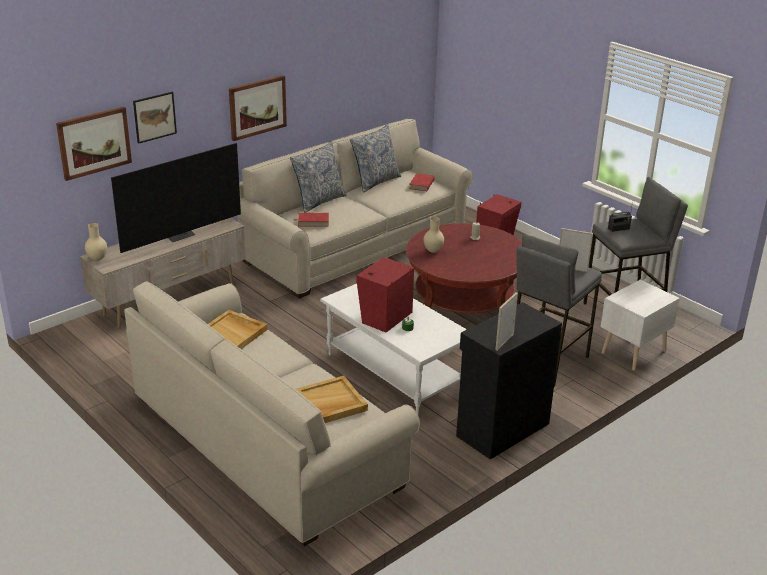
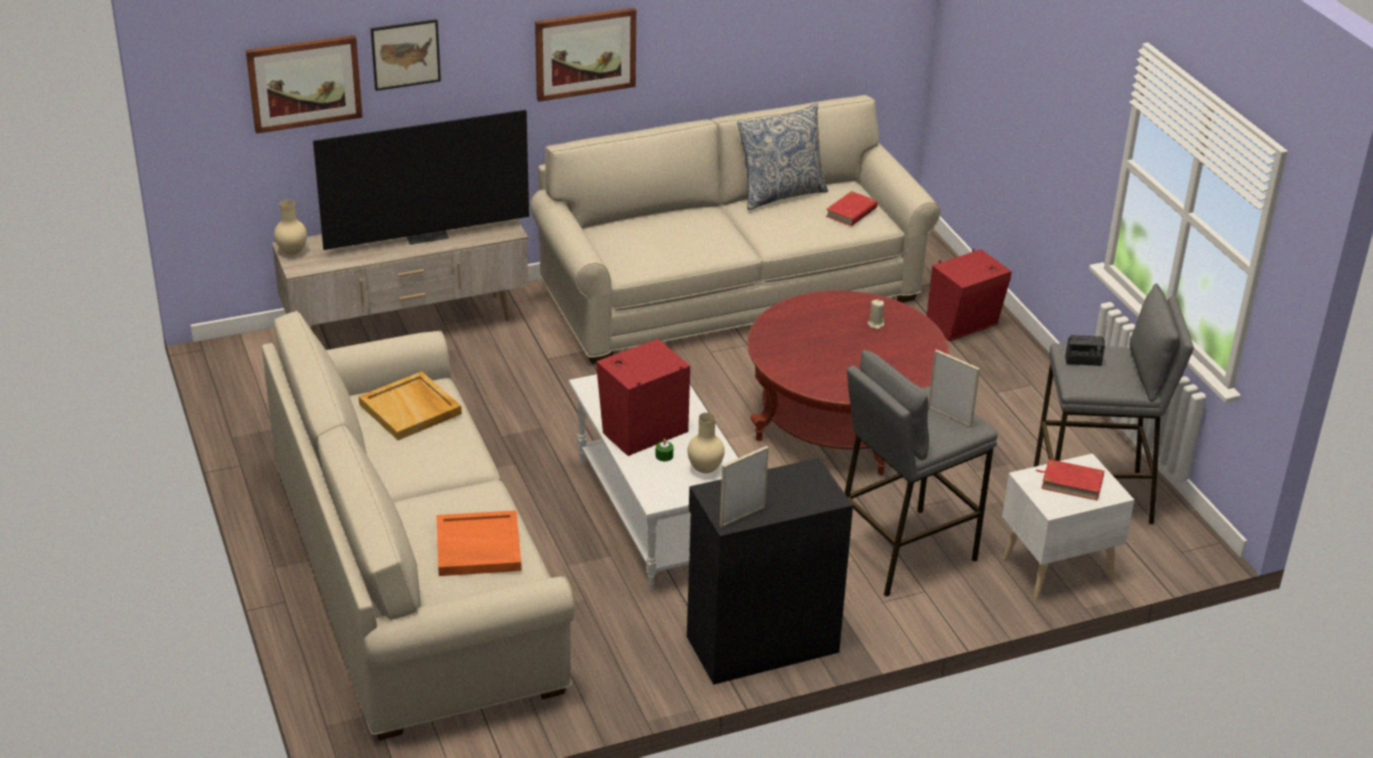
camera: 20 degrees right, 5 degrees up
(313, 221) = (638, 248): red book -> red book (1072, 483)
(318, 201) = (669, 213): pillow -> none
(330, 403) = (477, 547): beige tray -> orange tray
(432, 251) = (792, 334): beige vase -> beige vase (704, 470)

